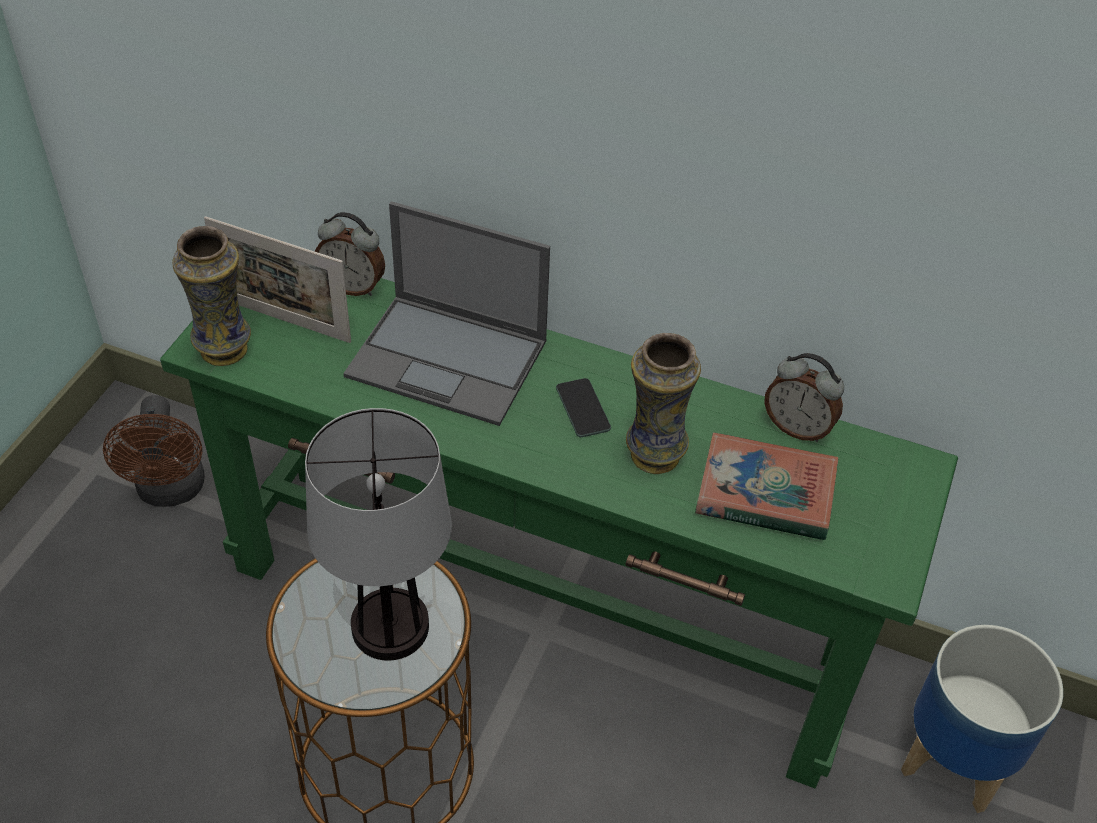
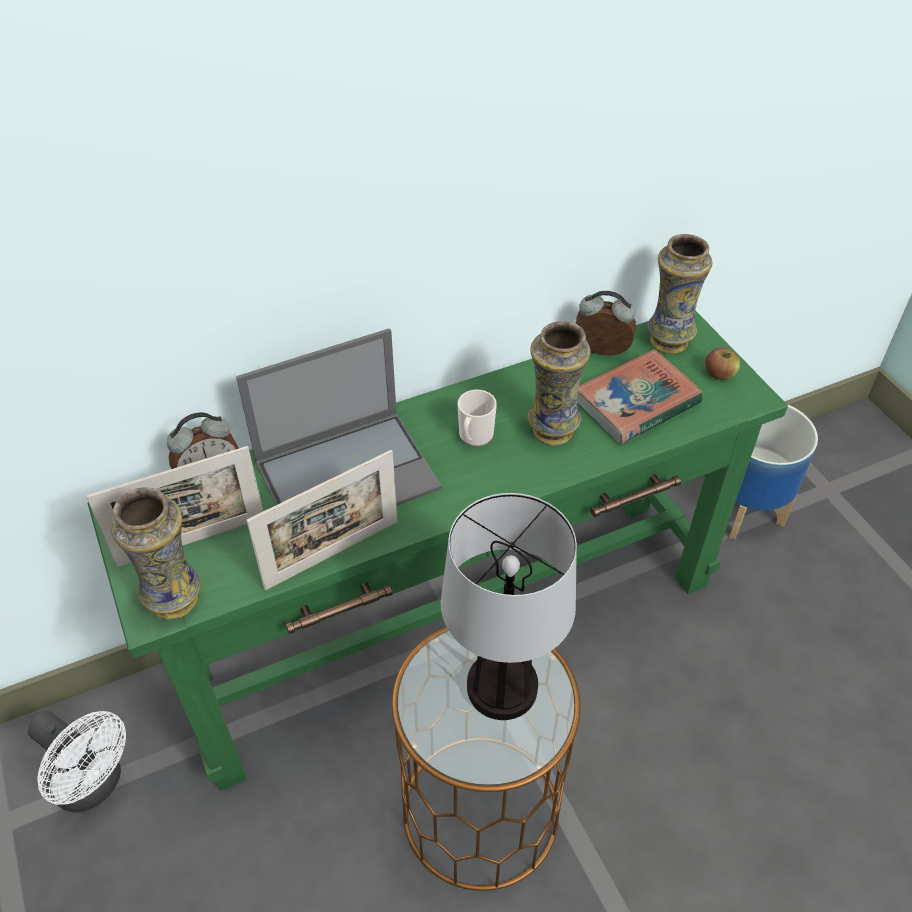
camera: 45 degrees left, 0 degrees up
(171, 491) = (94, 785): brown fan -> white fan
(358, 407) = (332, 554): none -> picture frame
(583, 408) = (474, 437): phone -> mug
(797, 427) = (600, 353): alarm clock -> alarm clock turned 150 degrees counterclockwise
(881, 466) = (668, 341): none -> vase
(888, 534) = (719, 374): none -> apple

